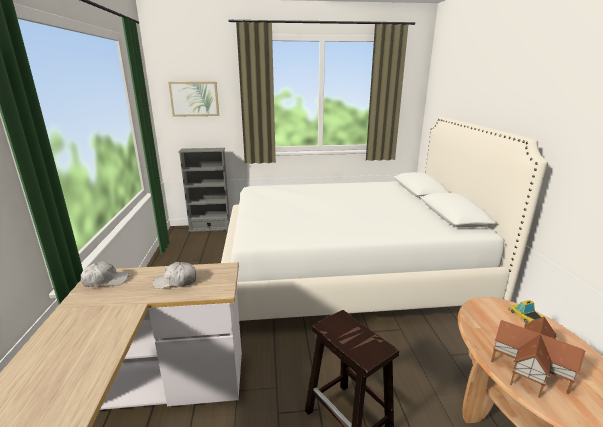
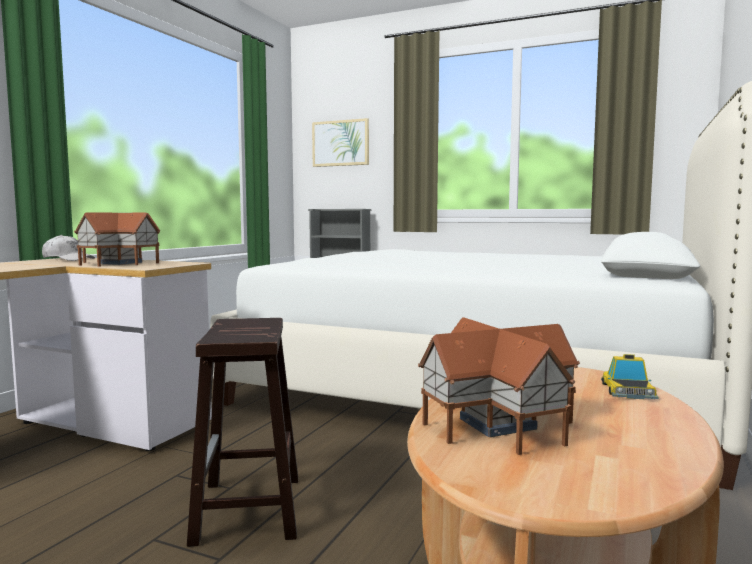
camera: 30 degrees right, 15 degrees down
(176, 281) = (120, 263): white cap -> toy house

